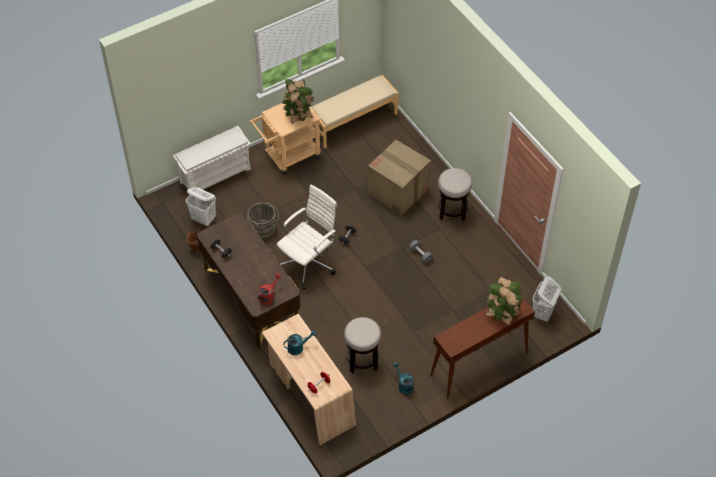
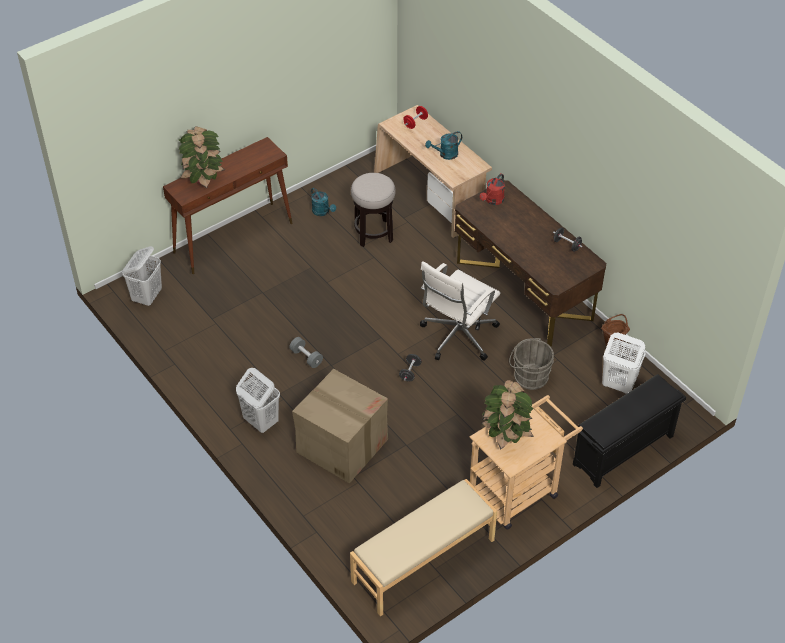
camera: 175 degrees right, 5 degrees down
(215, 175) = (622, 451): white shoe rack -> black shoe rack
(452, 211) = (260, 421): stool -> white laundry basket

